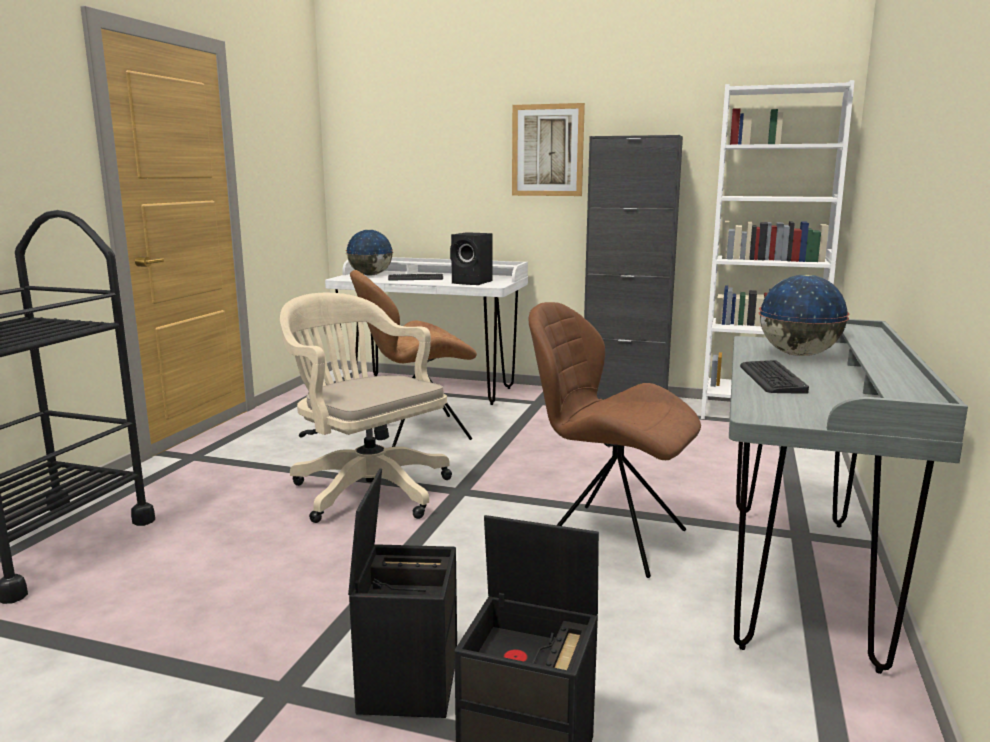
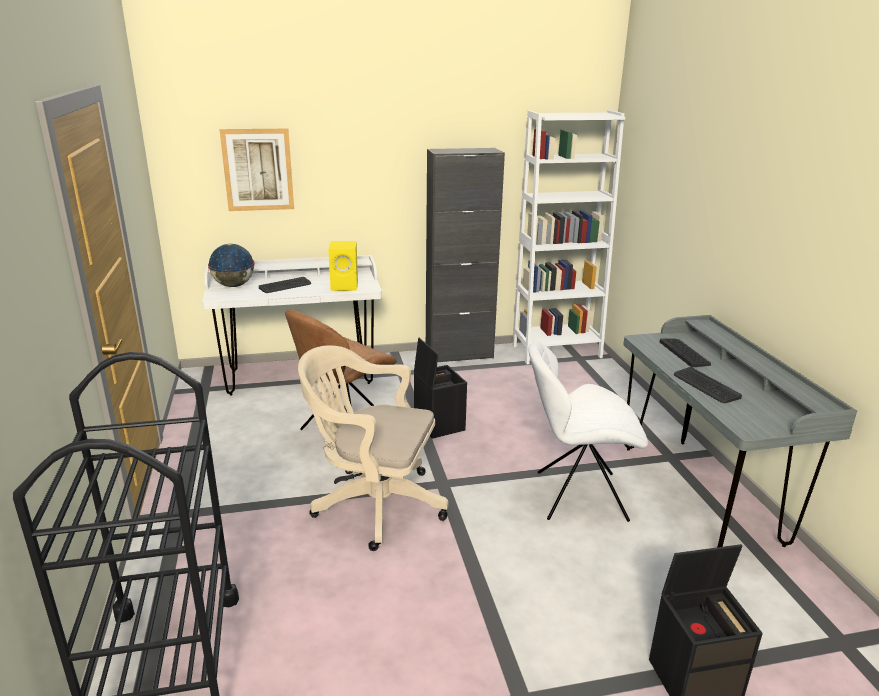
camera: 30 degrees left, 10 degrees up
(407, 680) = (583, 658): black storage box -> black storage box (438, 424)
(473, 282) = (345, 286): black speaker -> yellow speaker
(547, 150) = (383, 159): picture -> picture (258, 170)
(608, 538) = (576, 495): brown chair -> white chair
(798, 354) = (684, 353): globe -> keyboard

